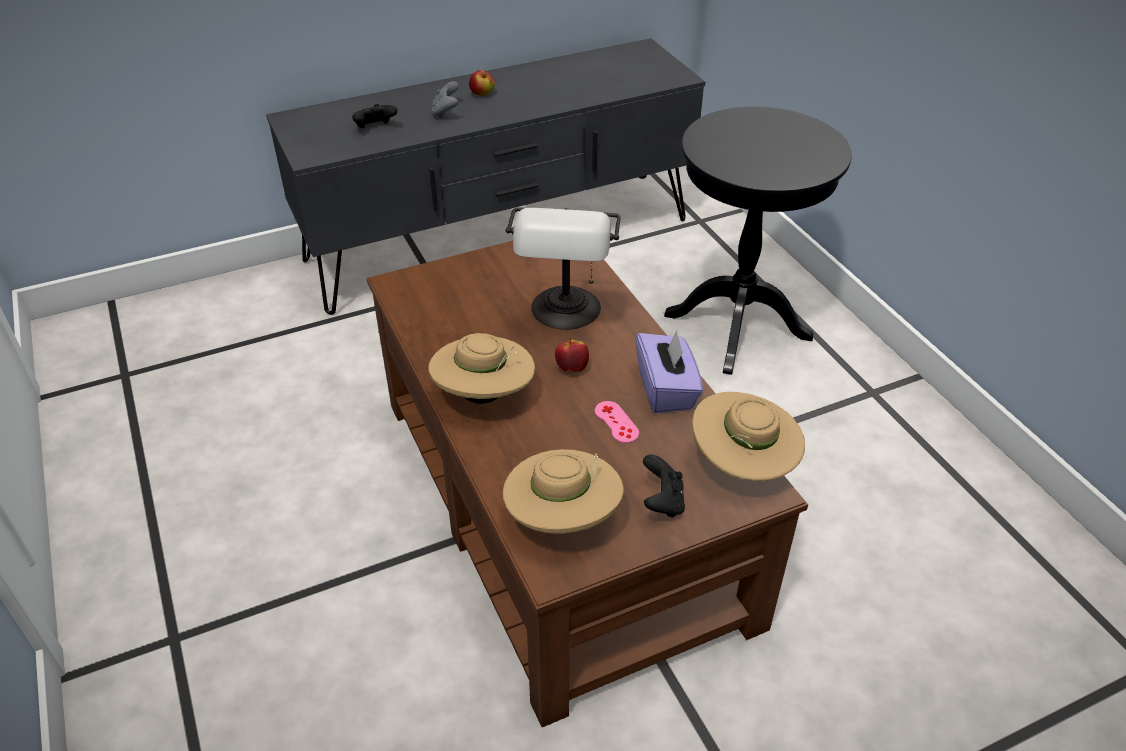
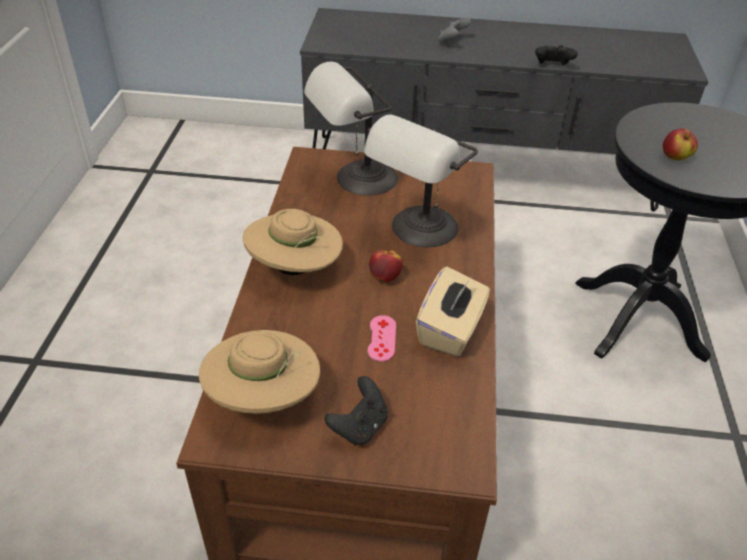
camera: 30 degrees right, 0 degrees up
(375, 128) = (386, 39): black game controller -> black game controller (552, 66)
(464, 290) = (355, 181): none -> table lamp
(482, 94) = (493, 37): apple -> apple (675, 158)
(666, 390) = (451, 330): purple tissue box -> beige tissue box
(742, 464) = (463, 430): beige hat -> none

